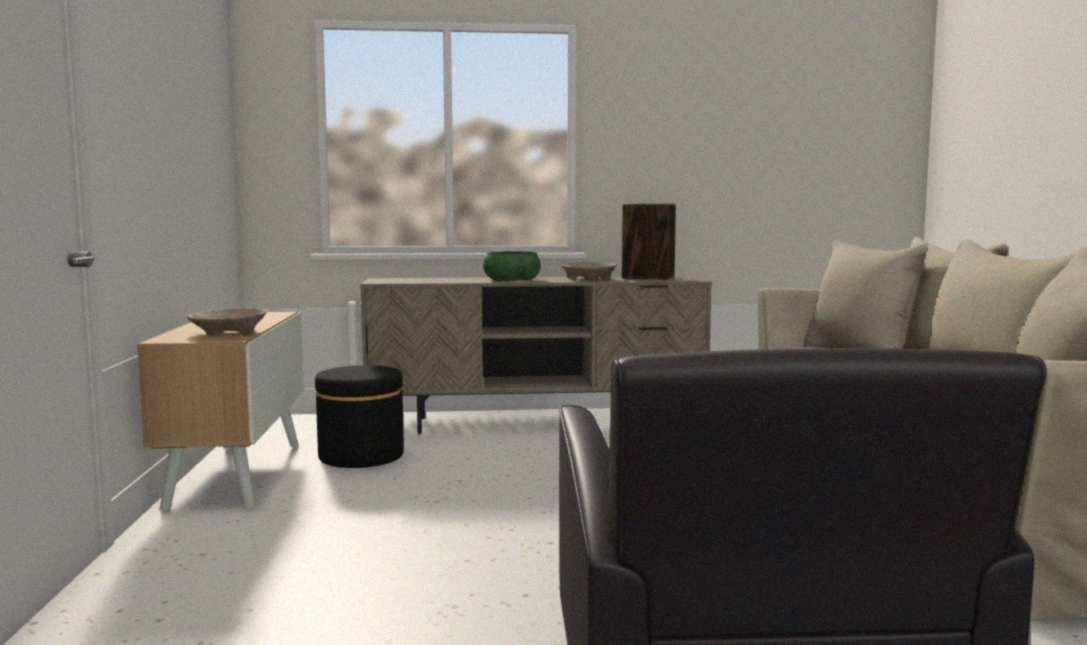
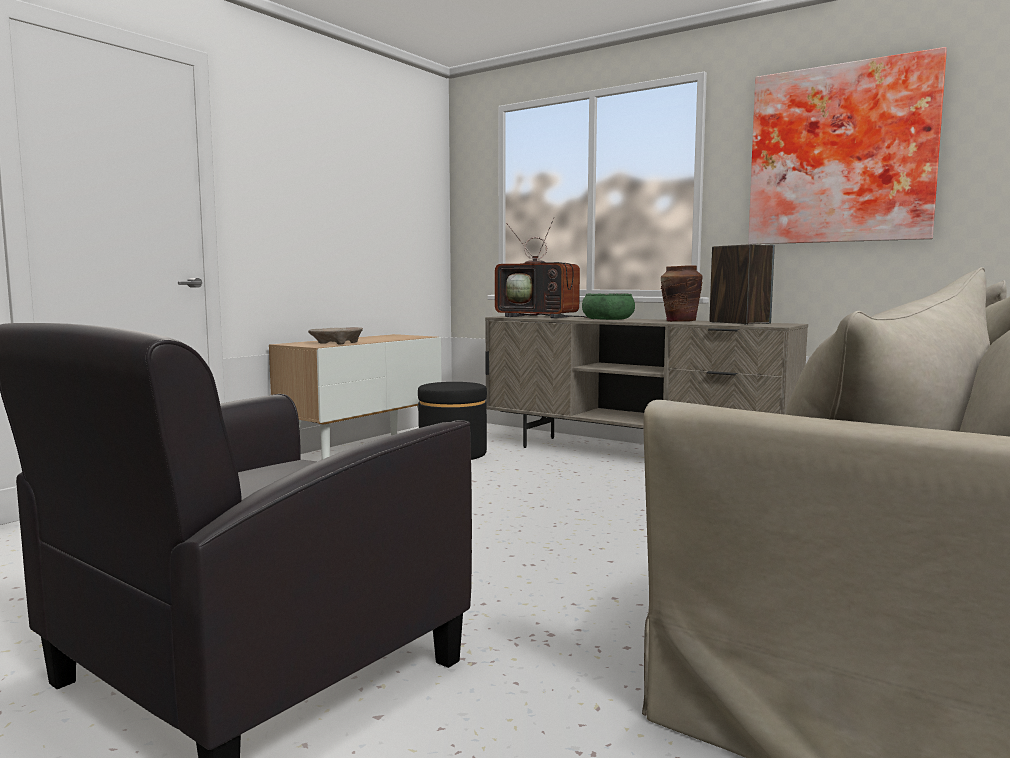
camera: 40 degrees right, 0 degrees up
(422, 280) = (540, 317): none -> television
(589, 279) = (680, 321): beige bowl -> brown vase
(703, 123) = (841, 155): none -> picture

